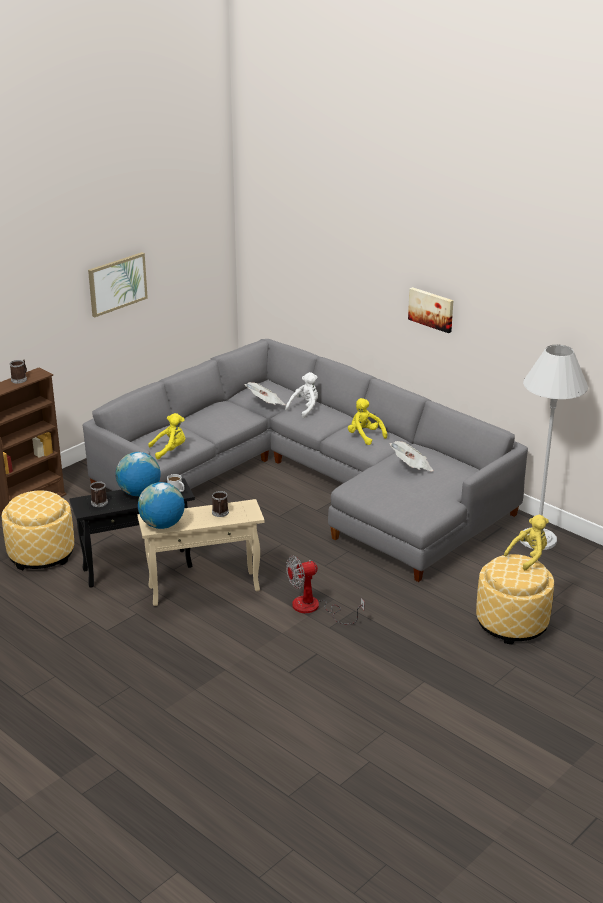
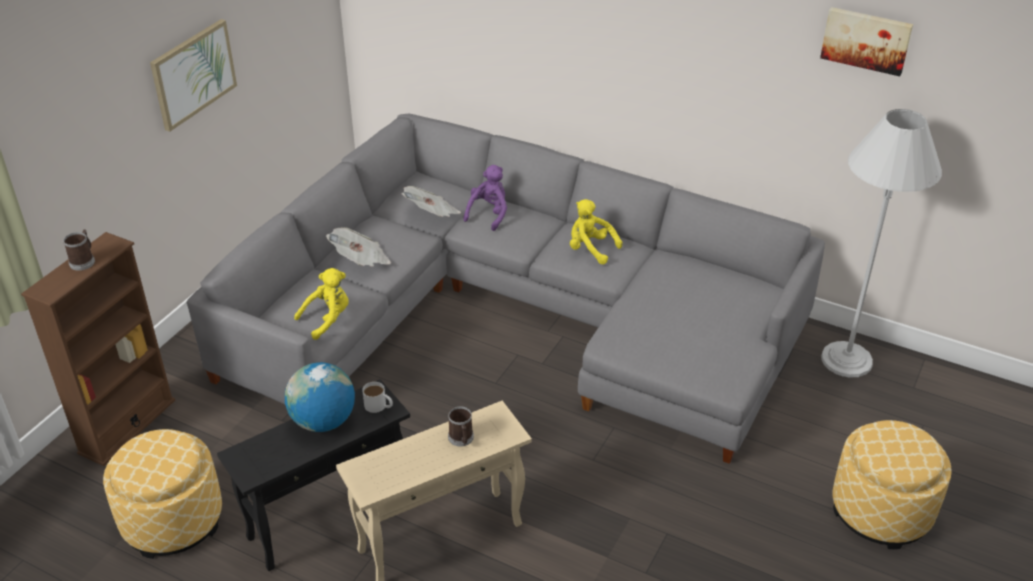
camera: 15 degrees left, 10 degrees up
(99, 503) = (268, 455): mug -> none
(162, 525) = (383, 479): globe -> none
(305, 408) = (489, 214): white plush toy -> purple plush toy
(314, 608) = (611, 541): fan -> none
(411, 467) = (678, 293): newspaper -> newspaper (361, 261)
(431, 309) = (670, 62): picture -> picture (866, 40)
(528, 556) = (903, 423): yellow plush toy -> none

